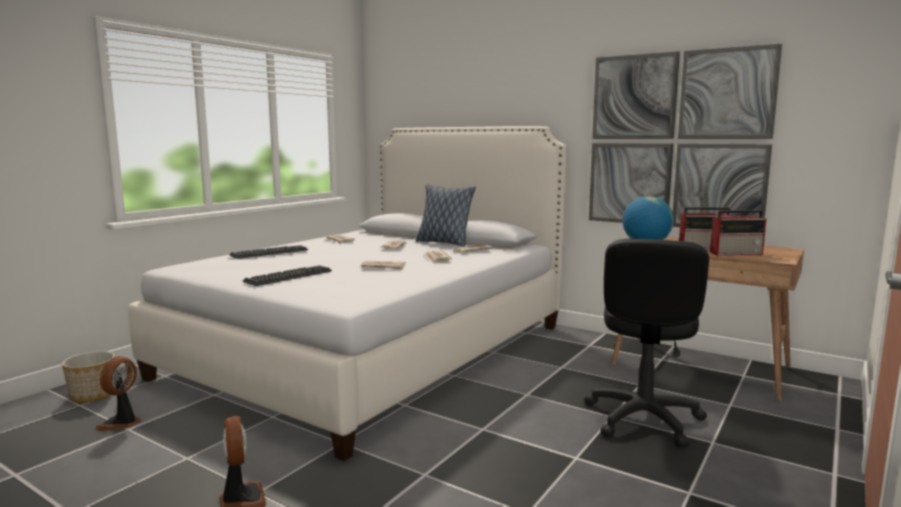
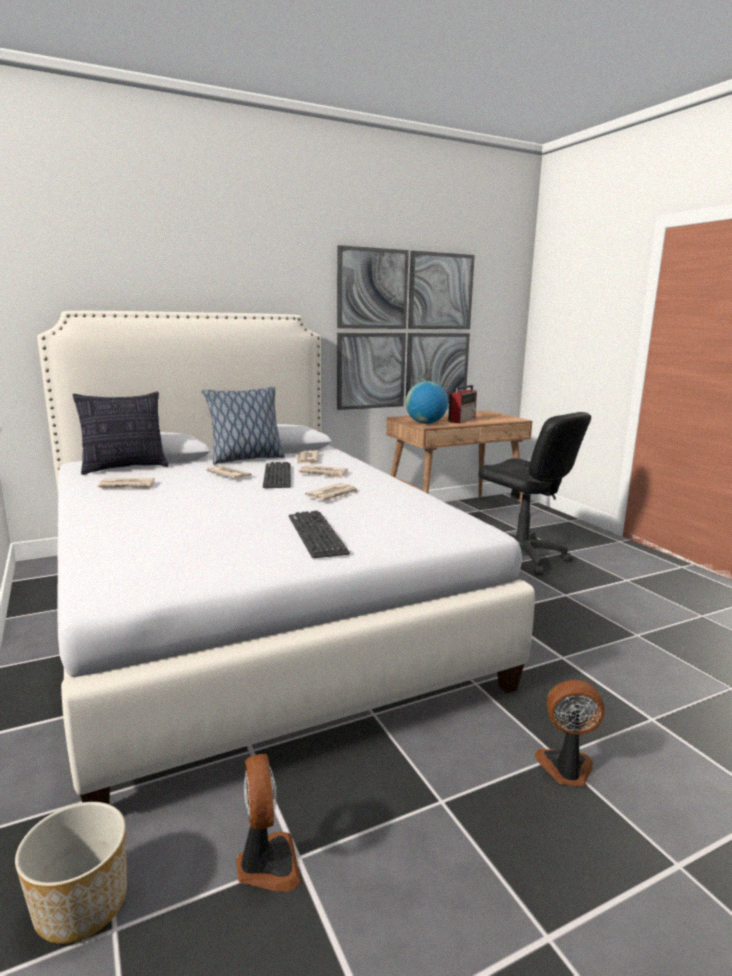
camera: 60 degrees left, 5 degrees up
(122, 423) = (266, 864): fan -> fan turned 150 degrees counterclockwise
(269, 253) = (145, 524): keyboard -> keyboard (277, 476)
(376, 234) = (125, 468): none -> pillow
(737, 253) = (487, 419): radio -> none

